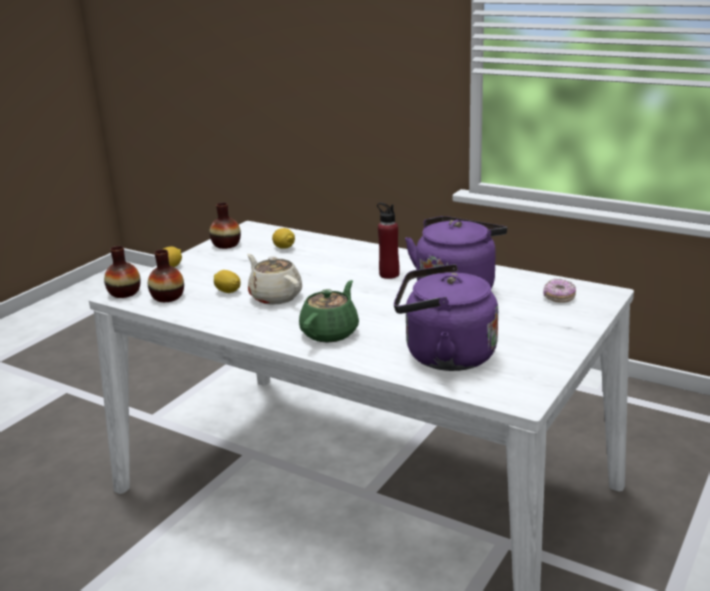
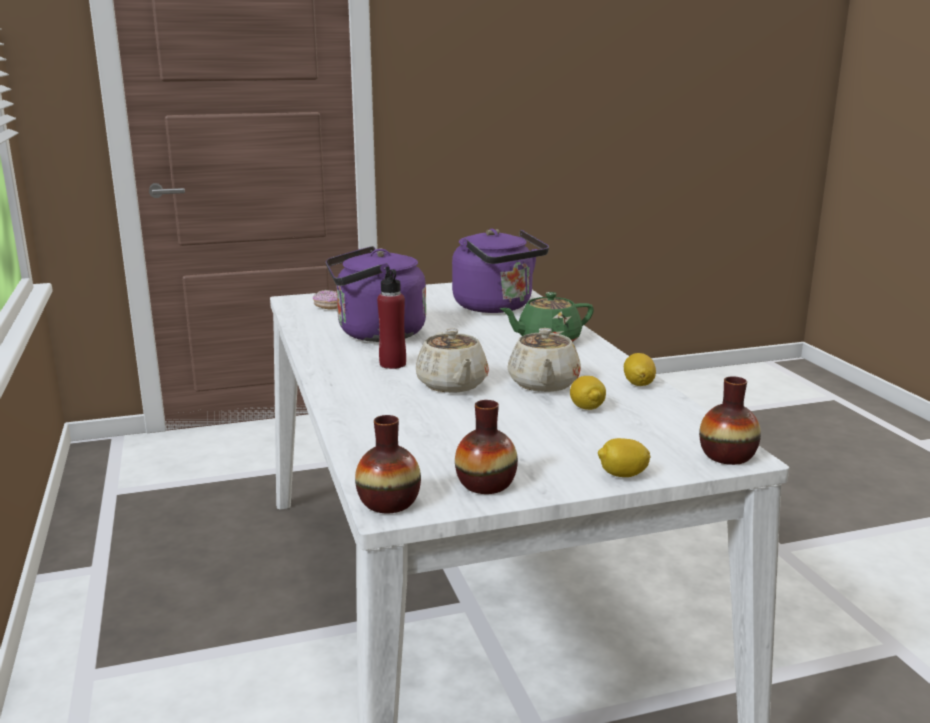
camera: 140 degrees left, 5 degrees down
(168, 297) = (669, 427): vase -> vase (388, 502)
(284, 247) = (419, 441): lemon -> lemon (638, 384)
(326, 276) = (452, 385): none -> beige teapot

